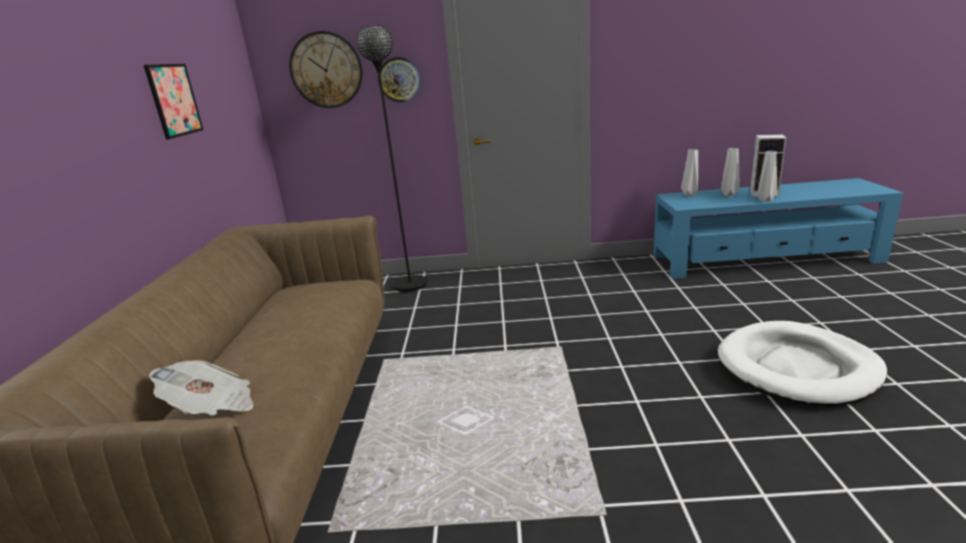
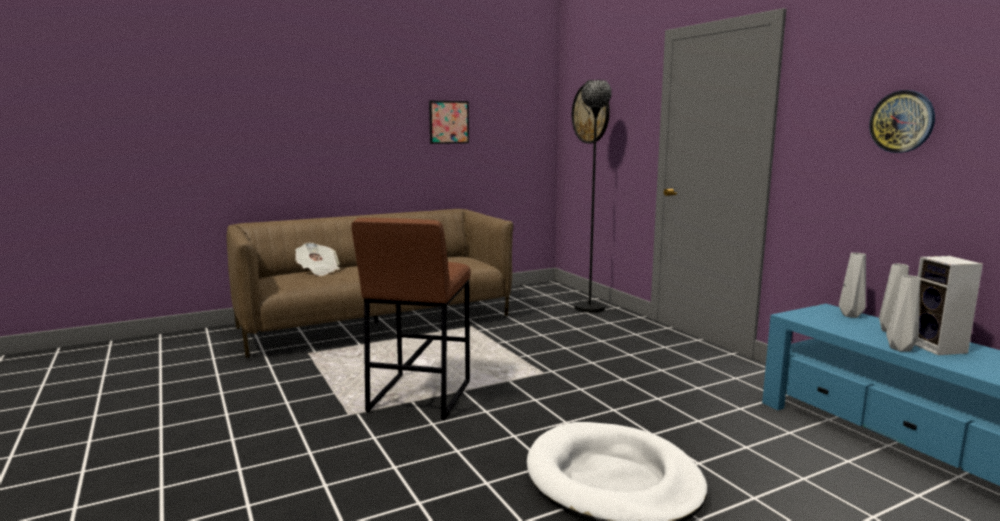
camera: 60 degrees right, 10 degrees down
(399, 79) = (628, 126): wall clock -> wall clock (902, 121)
(576, 440) = (419, 397): none -> brown stool

